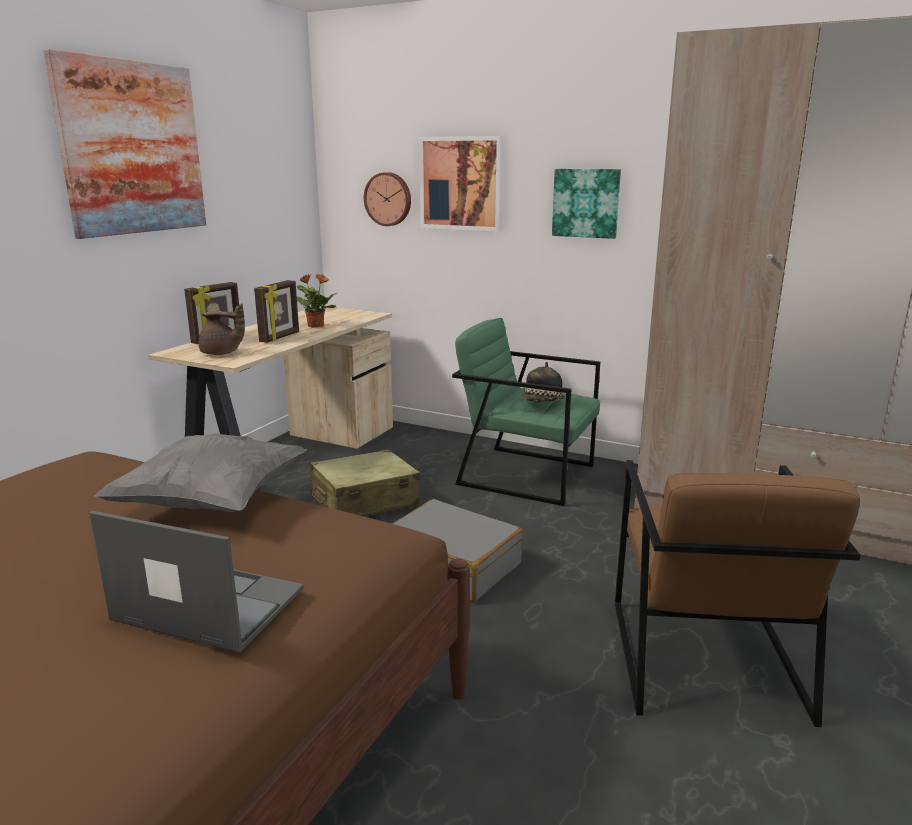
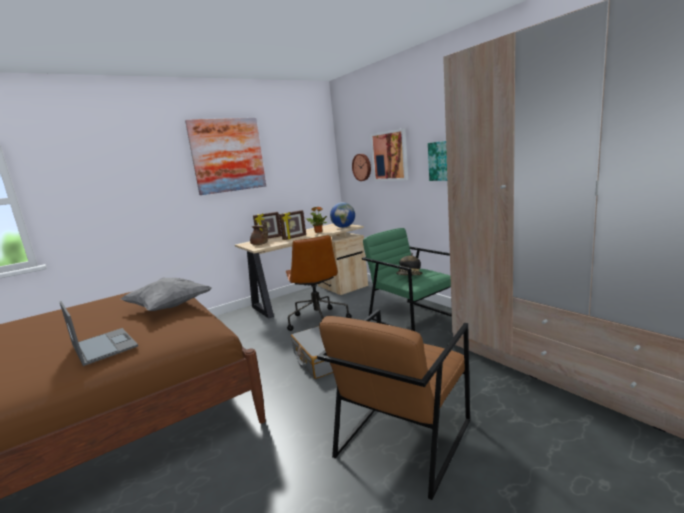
camera: 30 degrees right, 5 degrees down
(354, 316) = (343, 227): none -> globe
(364, 501) = (318, 321): beige suitcase -> brown office chair

